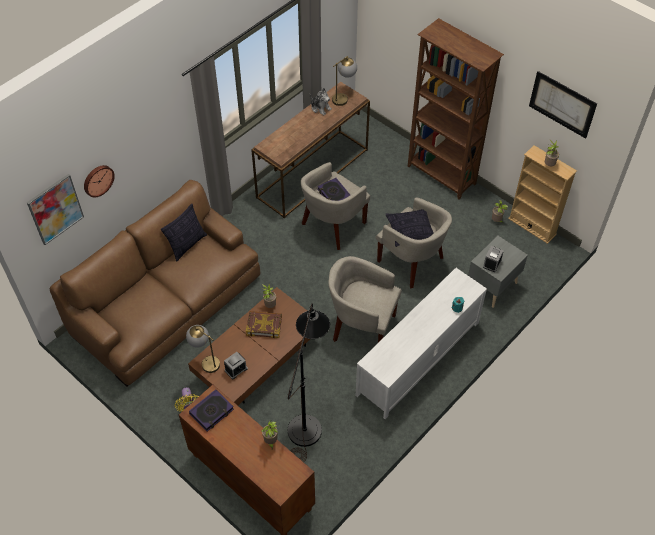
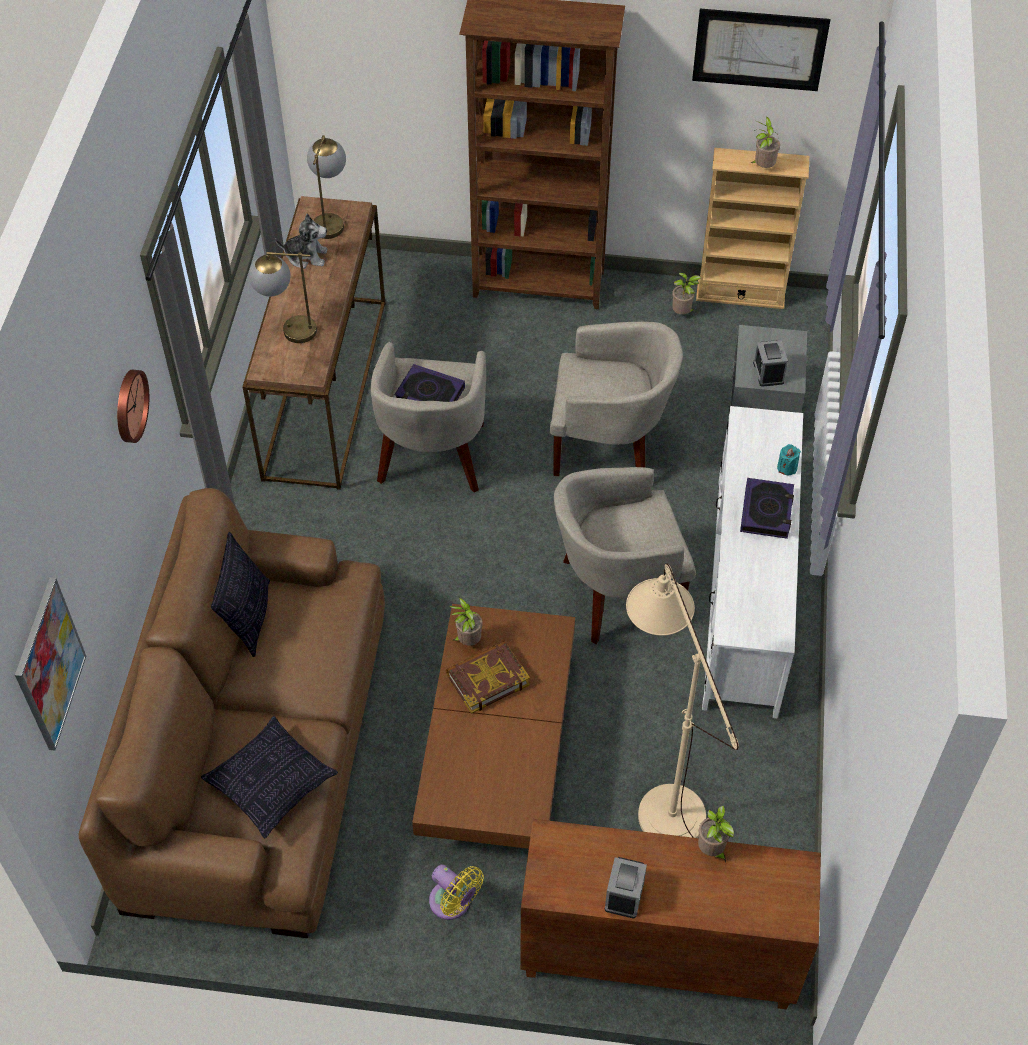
camera: 35 degrees left, 0 degrees up
(97, 180) = (83, 567): wall clock -> wall clock (129, 405)
(205, 361) = (440, 799): table lamp -> table lamp (287, 330)
(212, 412) = (573, 865): book -> book (767, 511)
(236, 369) = (503, 781): alarm clock -> alarm clock (624, 894)
(307, 422) = (663, 799): black floor lamp -> beige floor lamp
(410, 231) = (604, 389): pillow -> pillow (271, 783)

